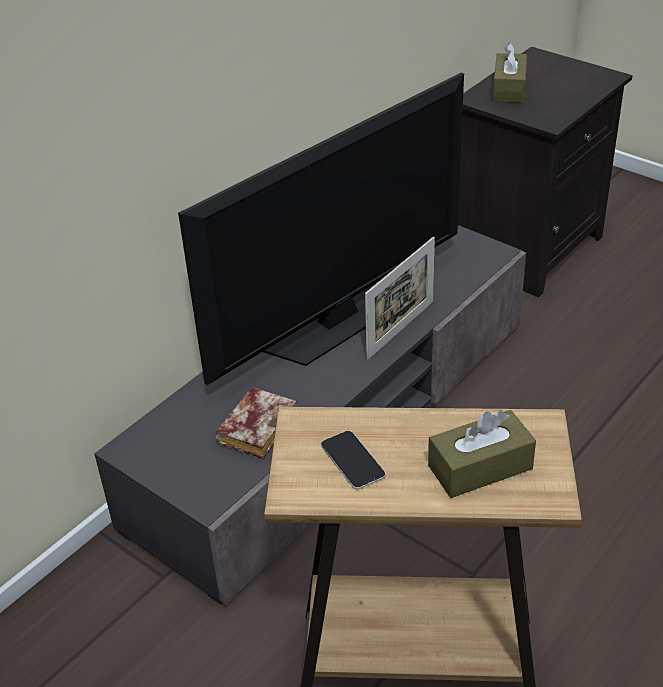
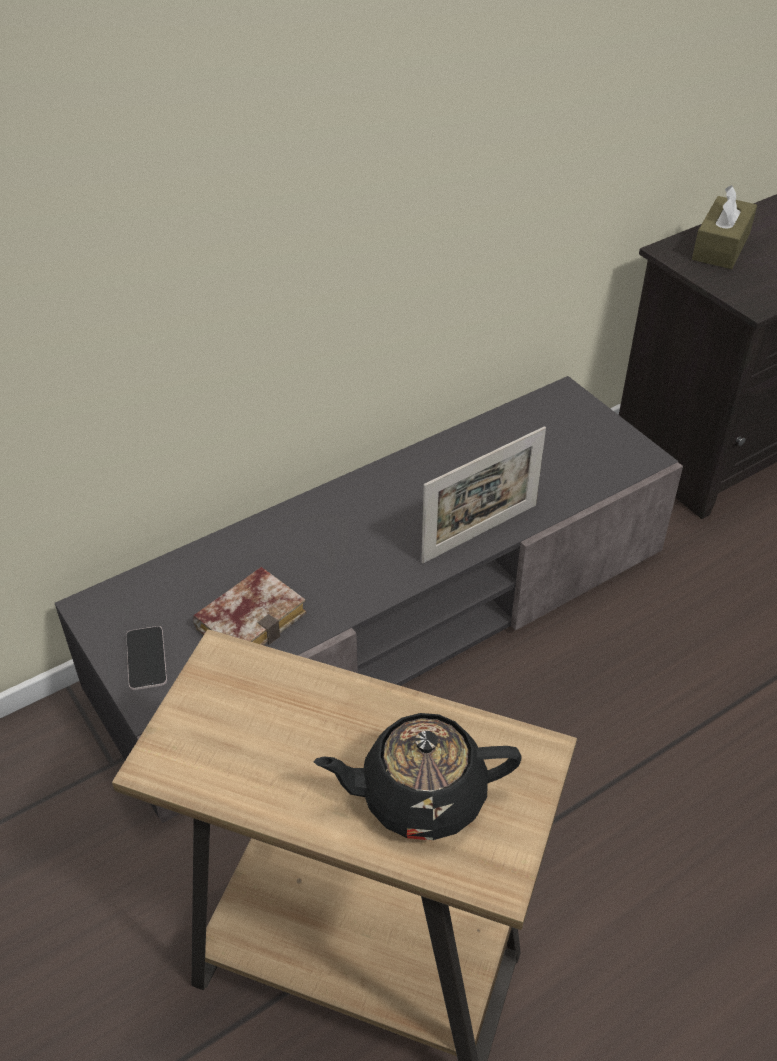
camera: 15 degrees right, 5 degrees up
(338, 319) = (409, 500): television -> none
(352, 460) = (259, 736): phone -> phone (146, 658)
(480, 467) = (420, 795): brown tissue box -> black teapot

